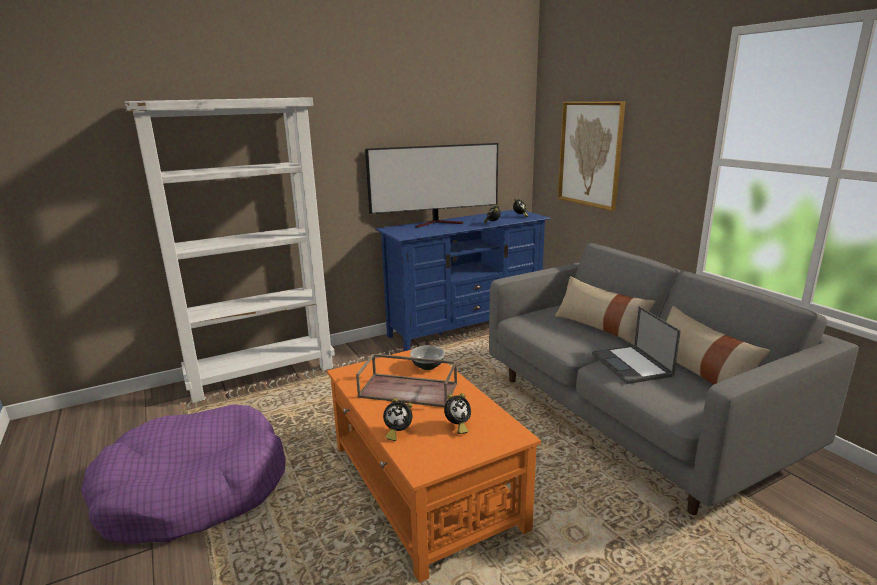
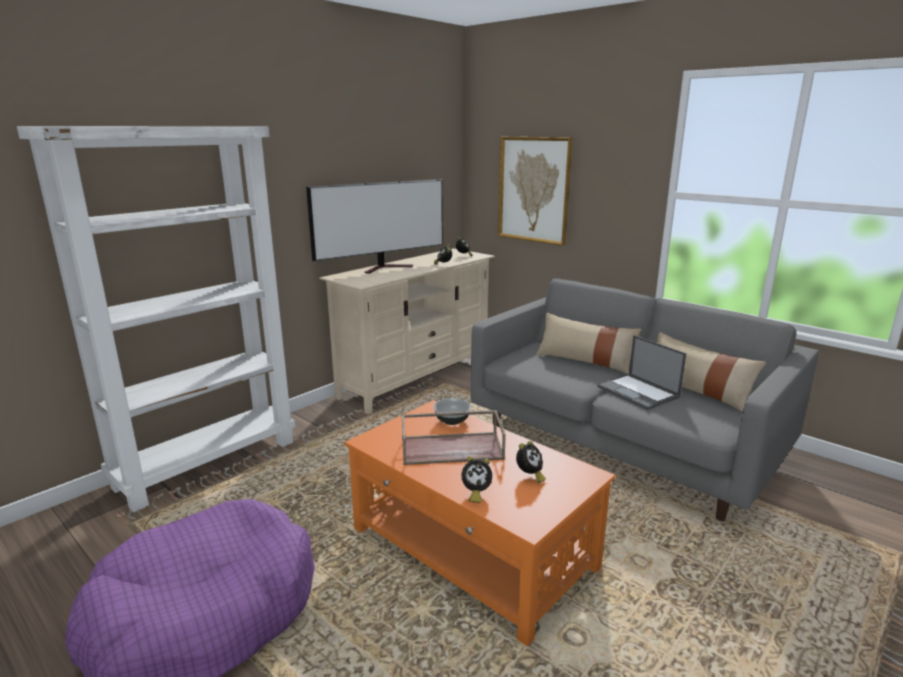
camera: 20 degrees left, 0 degrees up
(465, 327) = (416, 378): blue tv stand -> beige tv stand

